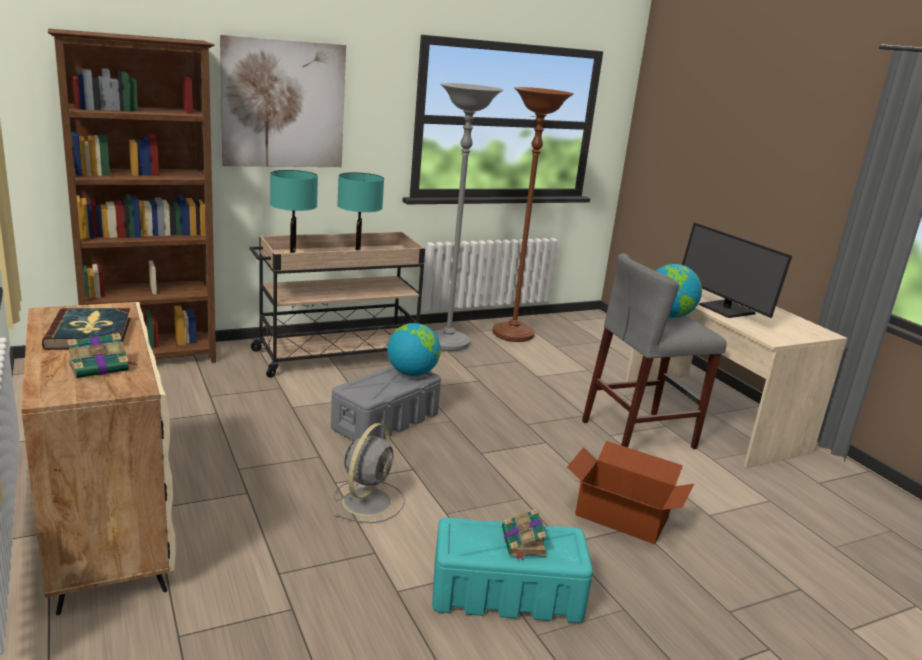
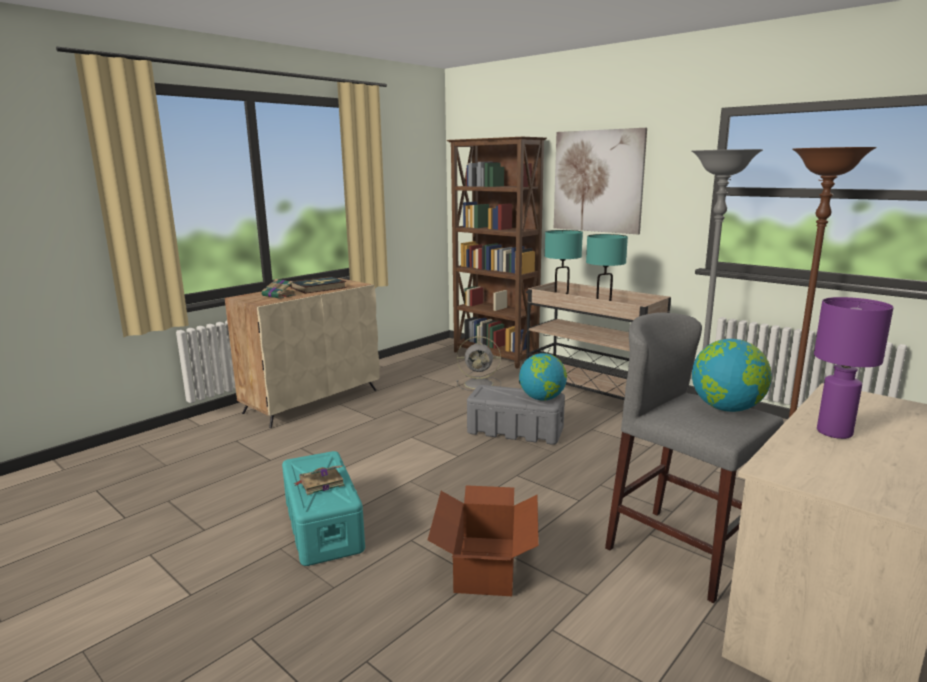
camera: 70 degrees right, 5 degrees down
(368, 500) = (400, 451): grey fan -> grey fan (480, 384)
(725, 309) = (835, 433): monitor -> purple table lamp

